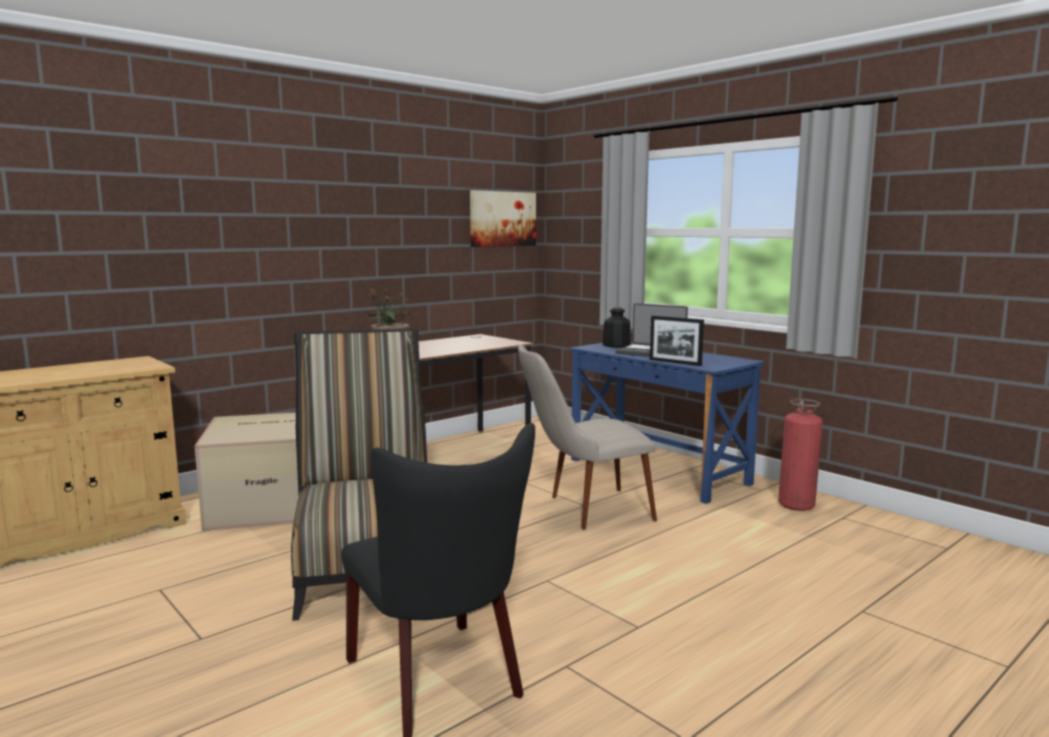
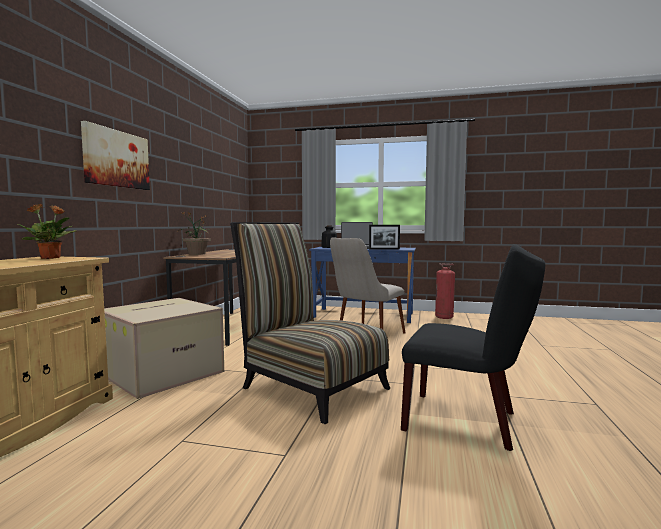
camera: 35 degrees left, 5 degrees down
(130, 363) = (51, 258): none -> potted plant
(502, 219) = (234, 176): picture -> picture (116, 159)

